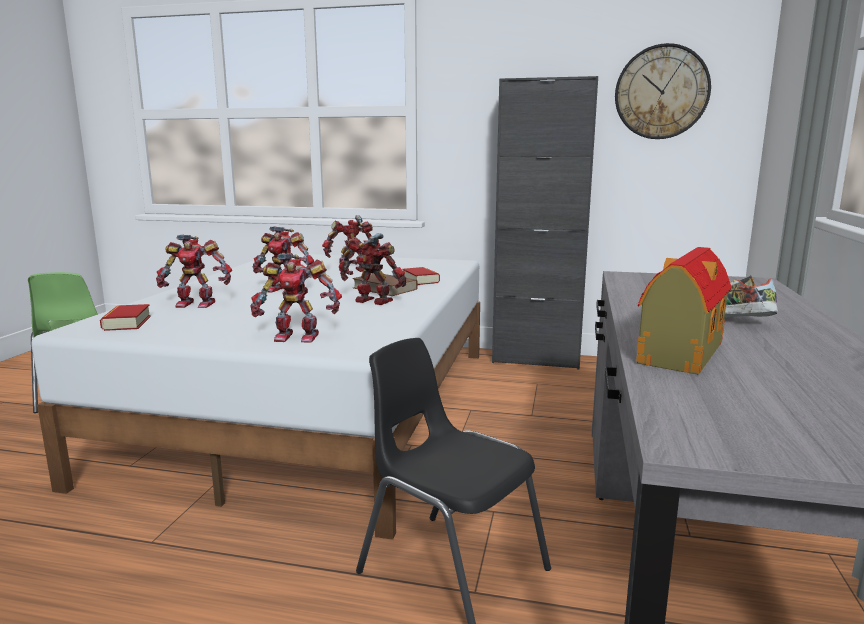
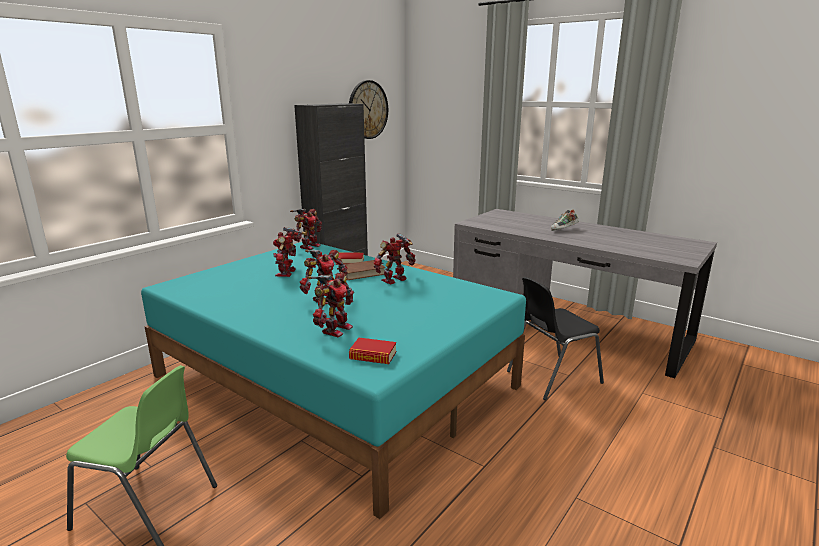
camera: 65 degrees left, 5 degrees up
(297, 336) = (461, 307): toy robot -> toy robot (308, 246)
(319, 408) = (335, 380): white bed -> turquoise bed
(679, 353) = (603, 243): toy house -> none

